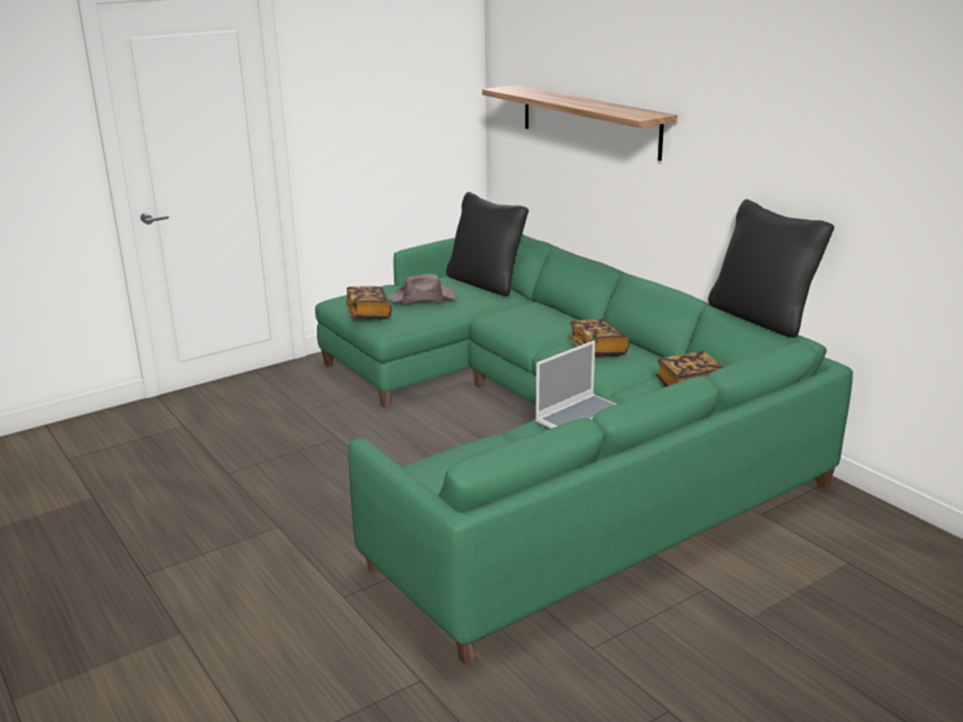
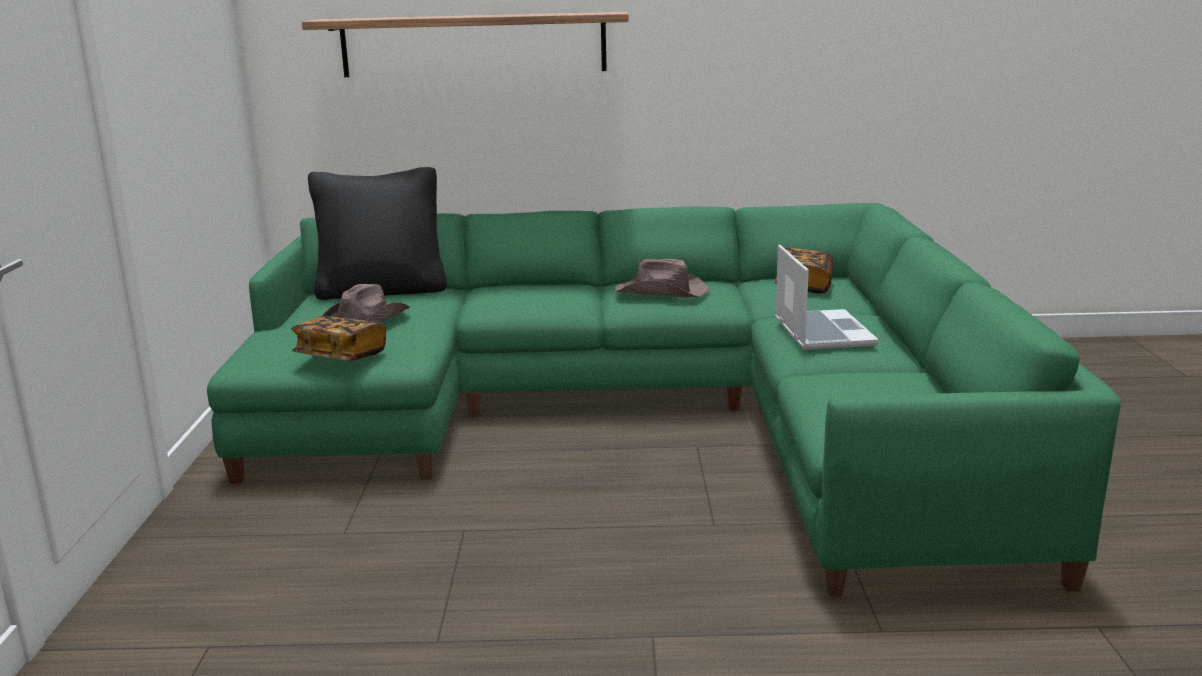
camera: 55 degrees left, 5 degrees down
(597, 350) = (662, 292): book -> brown hat
(762, 318) = (797, 203): black pillow -> none

